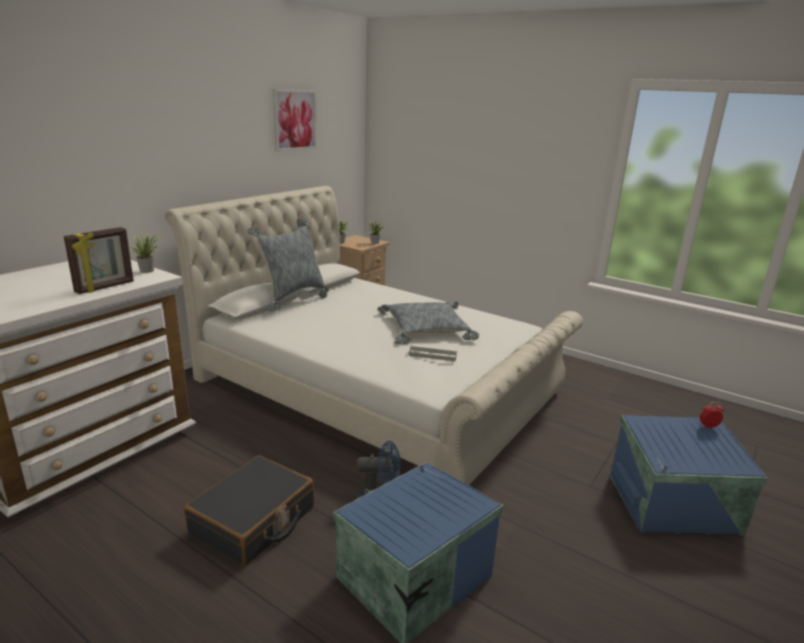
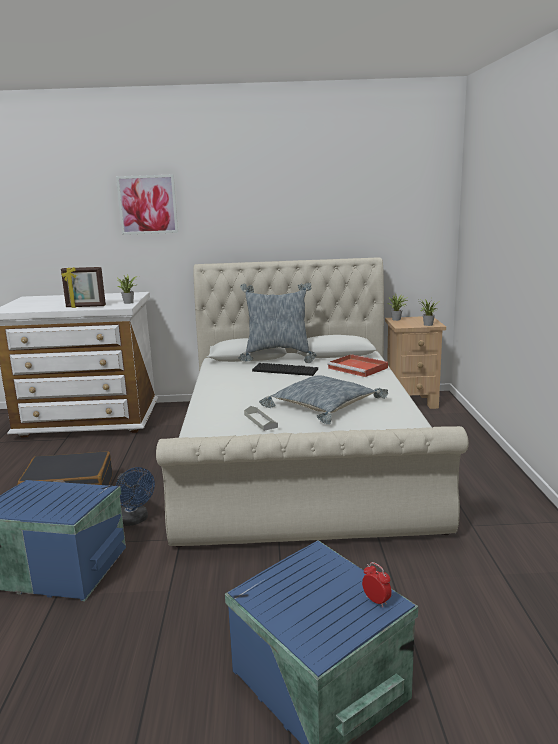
camera: 55 degrees right, 5 degrees down
(295, 120) = (348, 191): picture -> picture (147, 204)
(325, 309) = (286, 370): none -> keyboard
(374, 291) = (359, 368): none -> red tray

